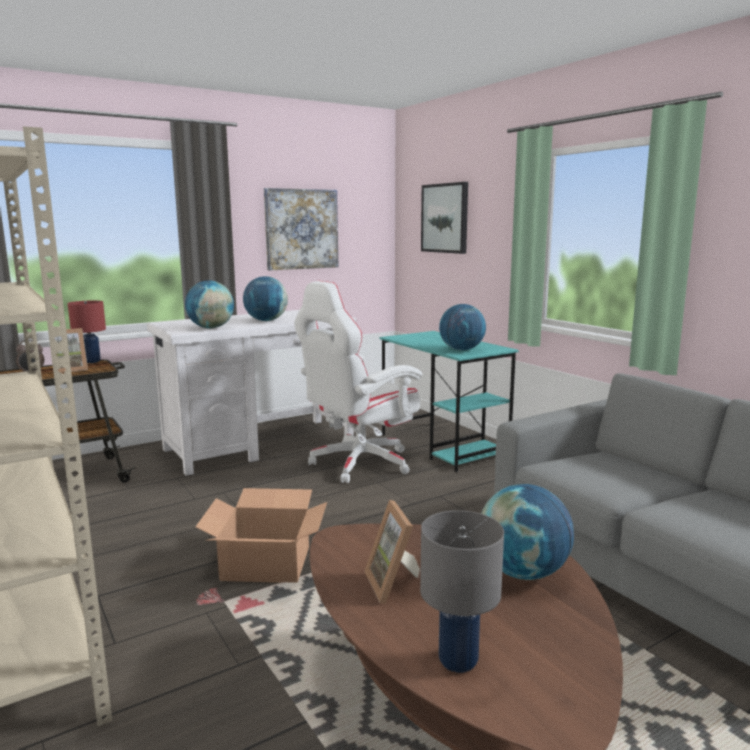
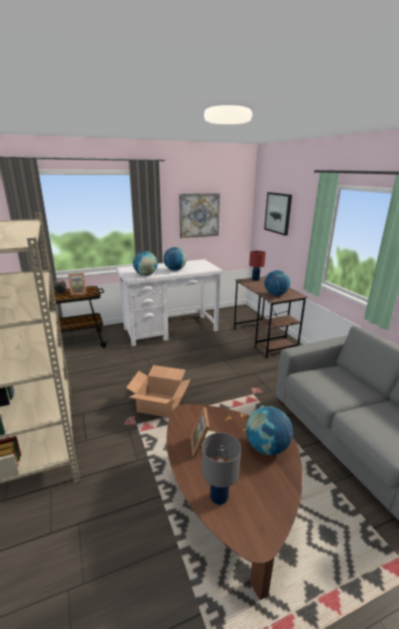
camera: 10 degrees right, 10 degrees up
(91, 362) = (89, 287): red table lamp -> red table lamp (255, 280)
(361, 462) = (218, 346): white office chair -> none
(443, 446) = (264, 339): turquoise desk -> brown desk

